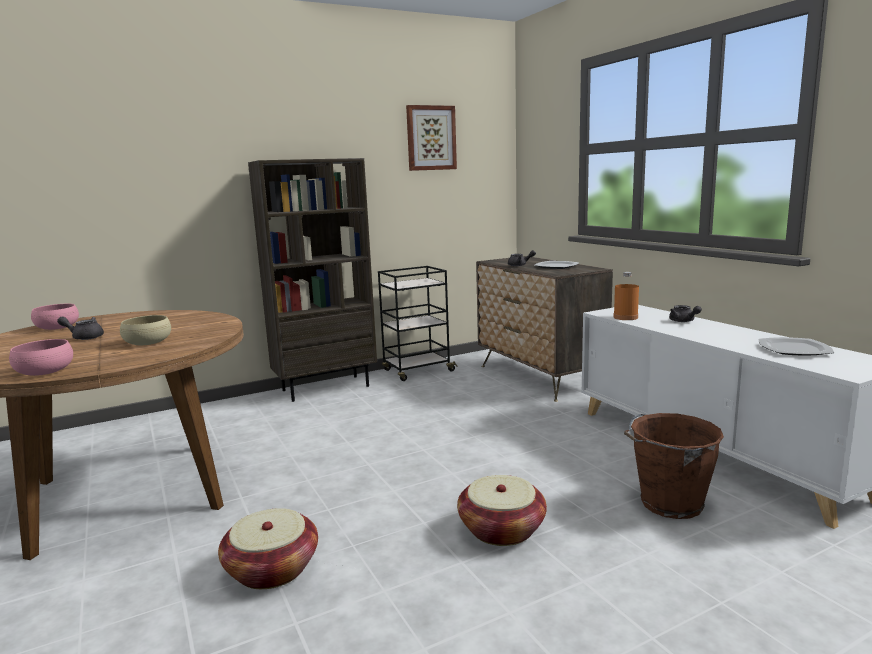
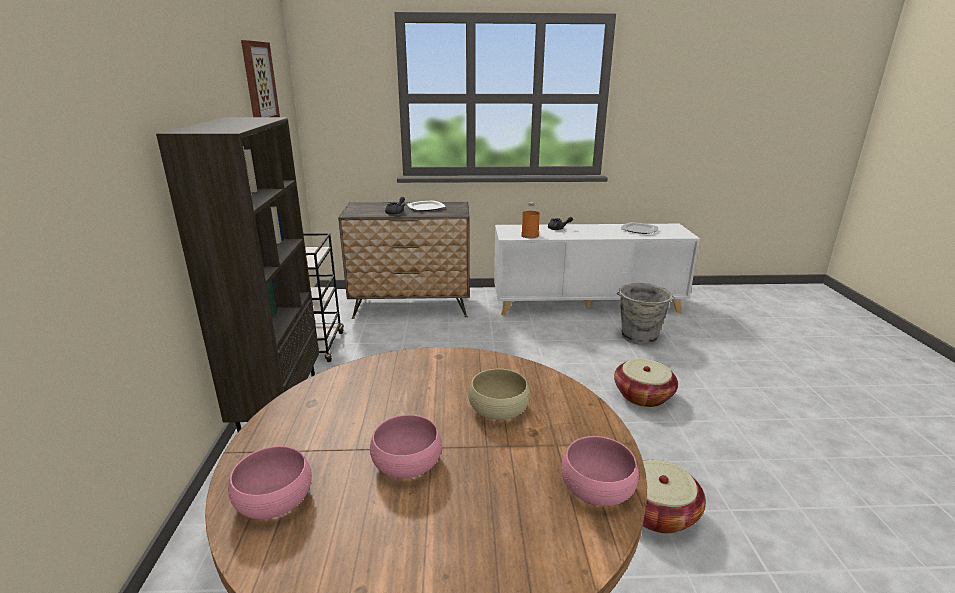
camera: 65 degrees left, 10 degrees up
(84, 337) = (407, 462): grey teapot -> pink bowl
(669, 504) = (639, 337): brown bucket -> grey bucket

